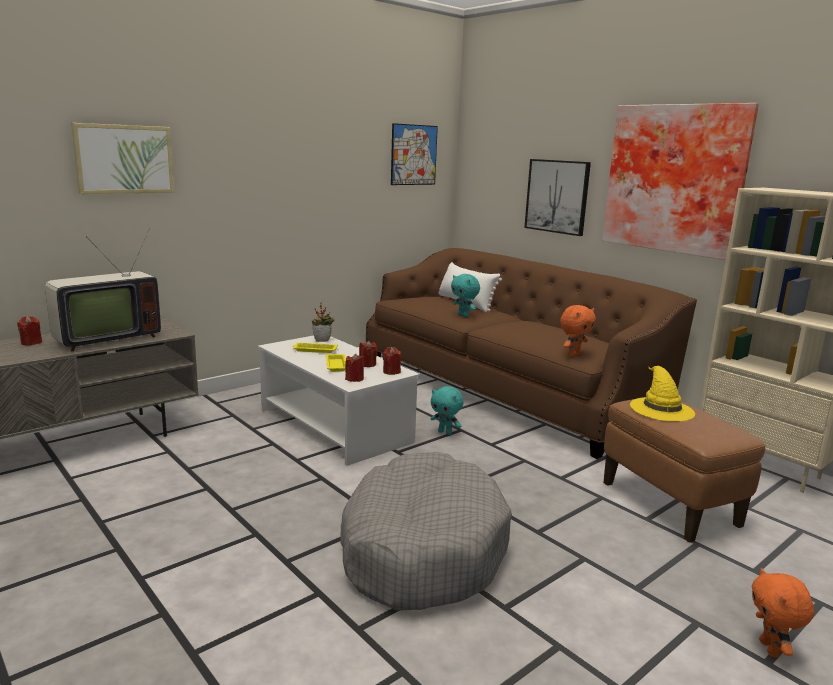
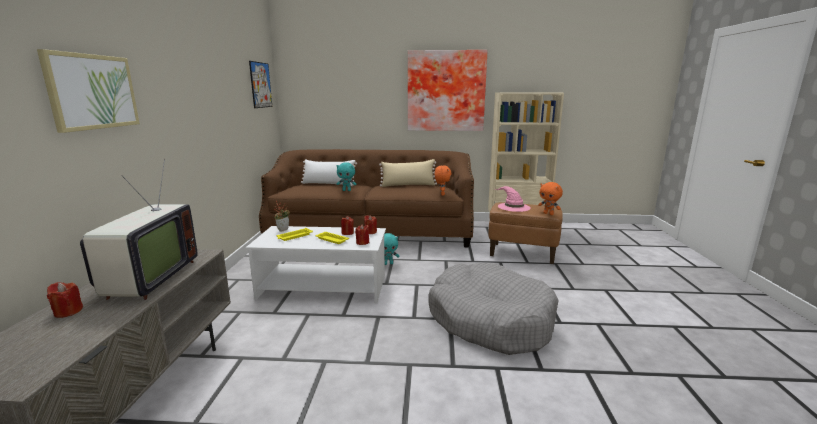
camera: 45 degrees left, 0 degrees up
(557, 196) = (369, 107): picture -> none
(561, 330) = (408, 185): none -> beige pillow
(661, 408) = (513, 207): yellow hat -> pink hat
(770, 649) = (630, 286): orange plush toy -> orange plush toy (548, 214)

